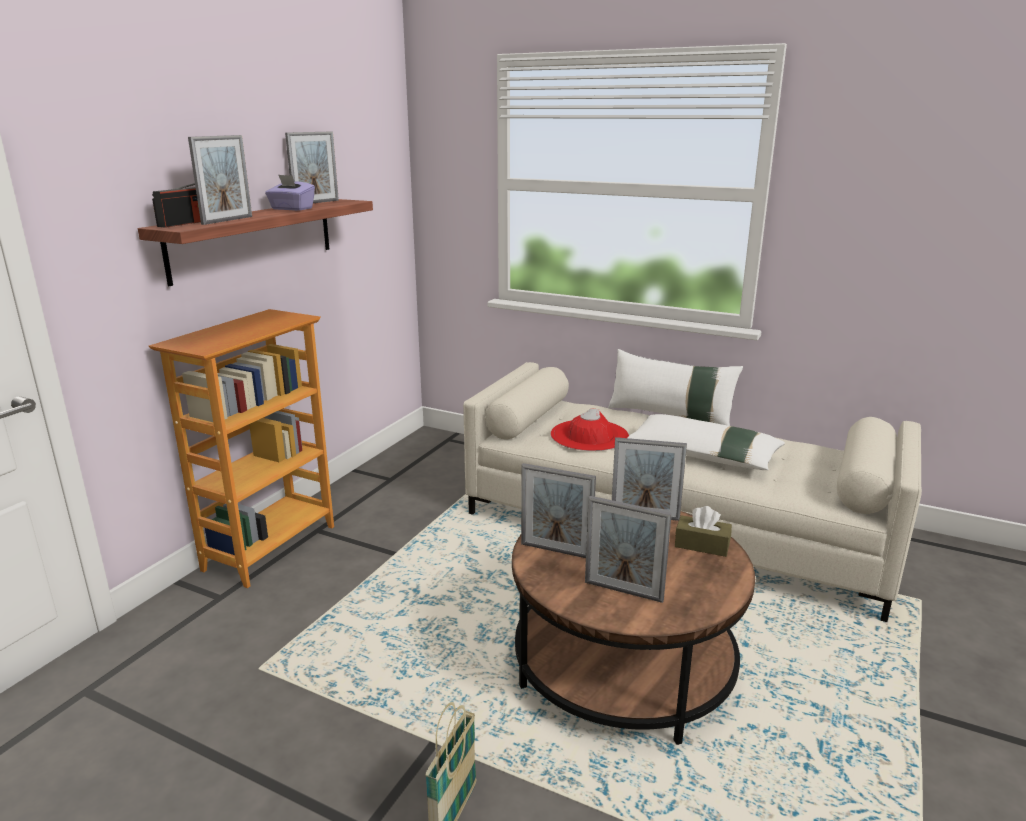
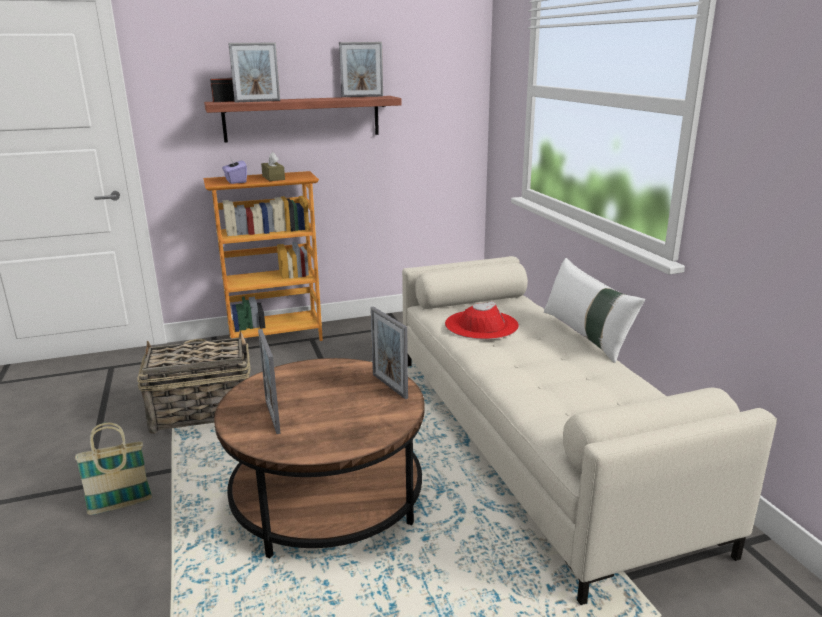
camera: 45 degrees right, 0 degrees up
(291, 209) = (325, 98): purple tissue box -> purple tissue box (235, 181)
(342, 668) = (201, 412): none -> basket
(556, 550) = (292, 378): picture frame -> none
(702, 545) = (381, 419): brown tissue box -> brown tissue box (273, 178)
(703, 455) = (540, 370): white pillow -> none

